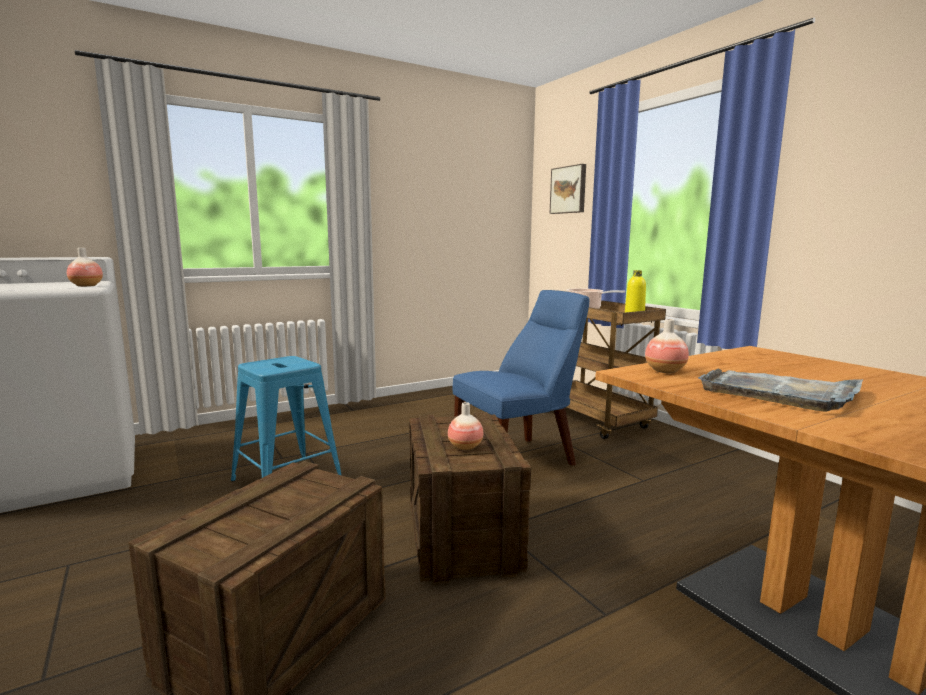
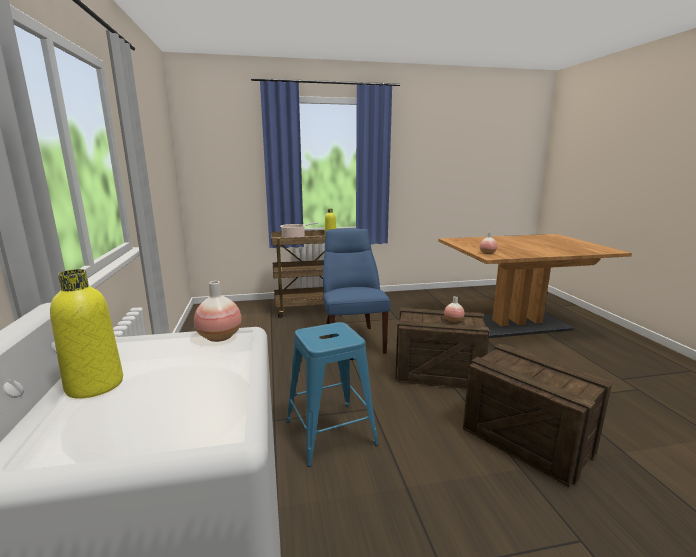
camera: 70 degrees left, 5 degrees up
(35, 283) = (95, 385): none -> yellow bottle
(569, 190) = (225, 150): picture -> none
(778, 392) = (519, 249): grey tray -> none

